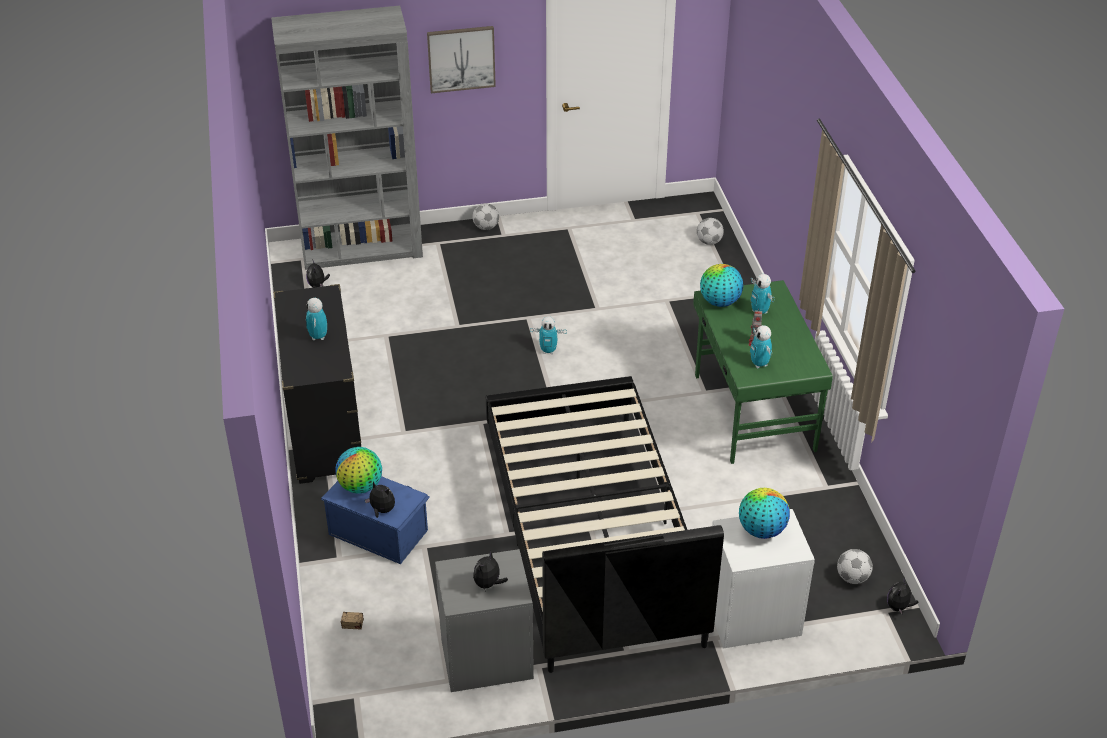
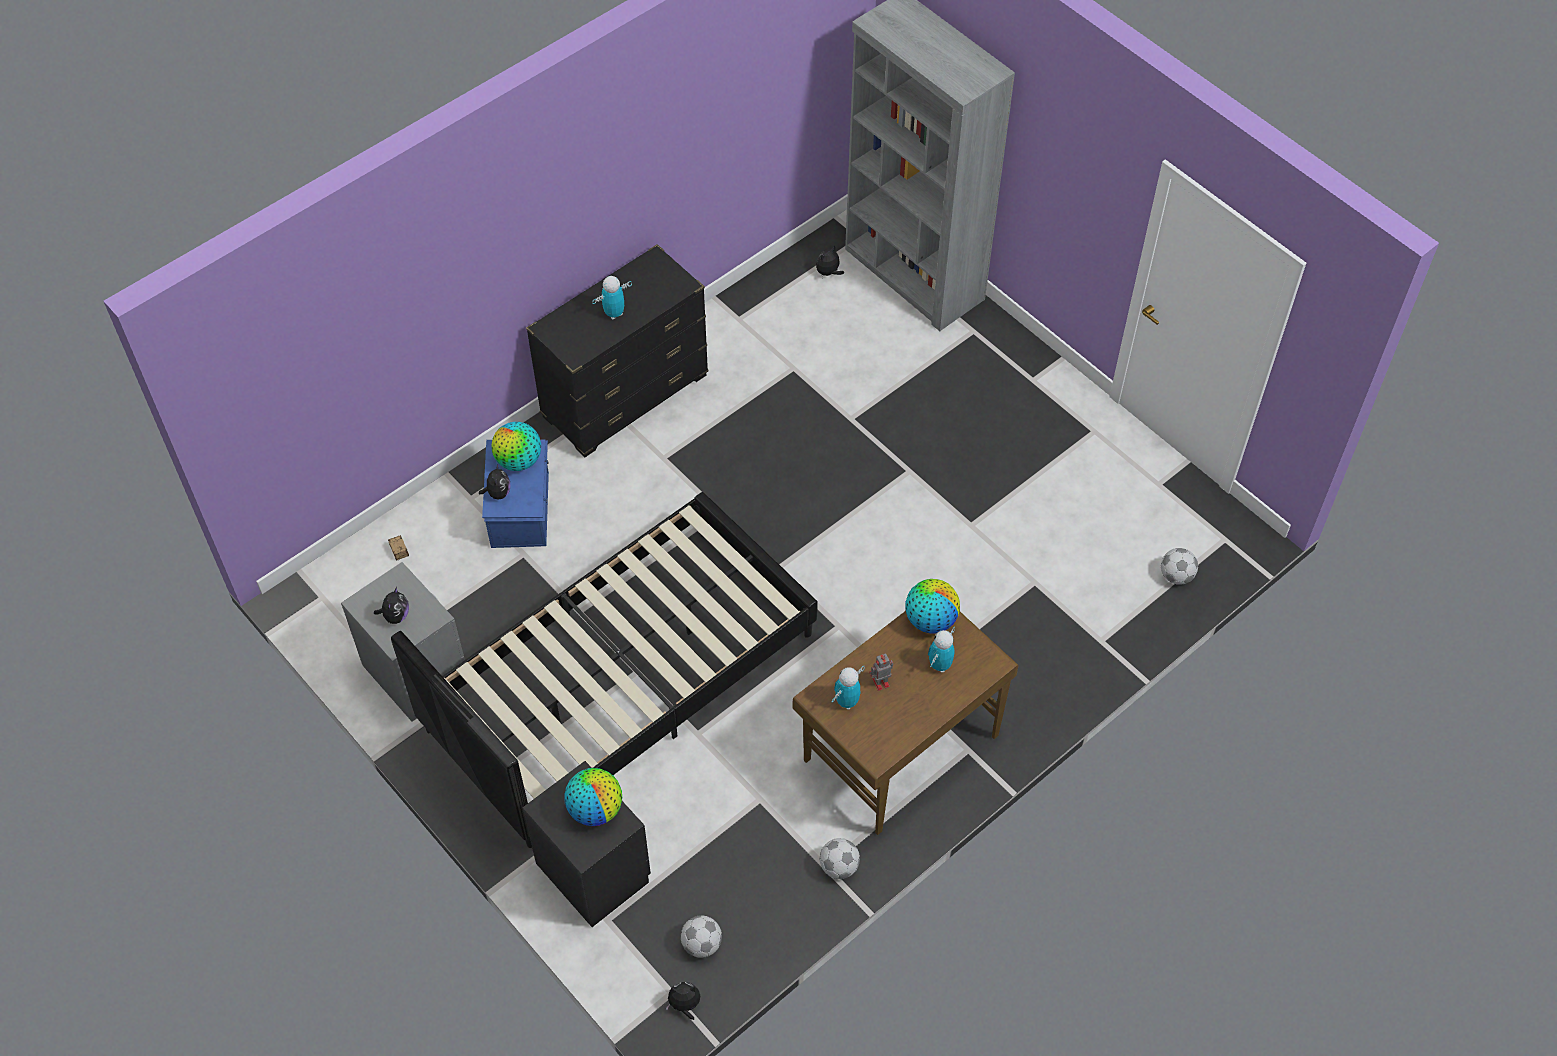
camera: 60 degrees right, 15 degrees up
(461, 58) = (1062, 173): picture -> none
(486, 227) = (1034, 358): football -> football (839, 867)
(488, 584) = (396, 616): plush toy -> plush toy turned 105 degrees clockwise
(548, 351) = (868, 515): toy robot -> none
(752, 615) = (594, 871): white nightstand -> black nightstand
(753, 413) = (899, 747): green desk -> brown desk

